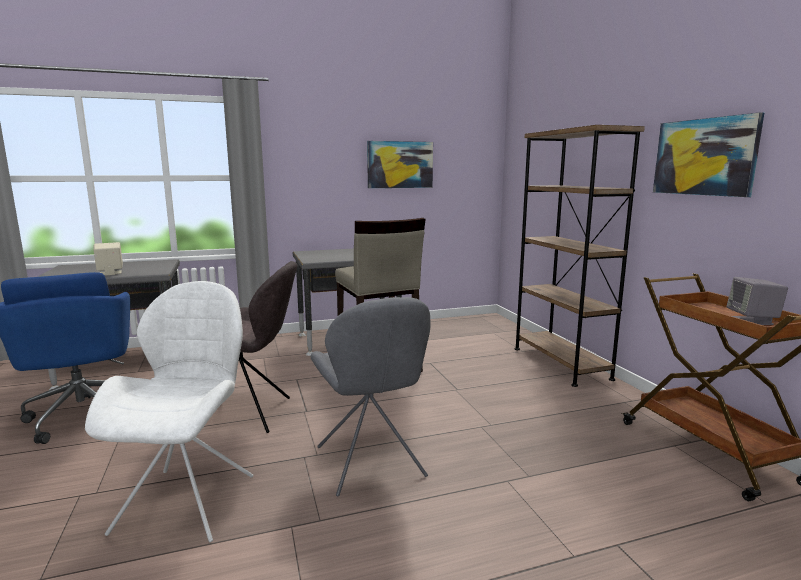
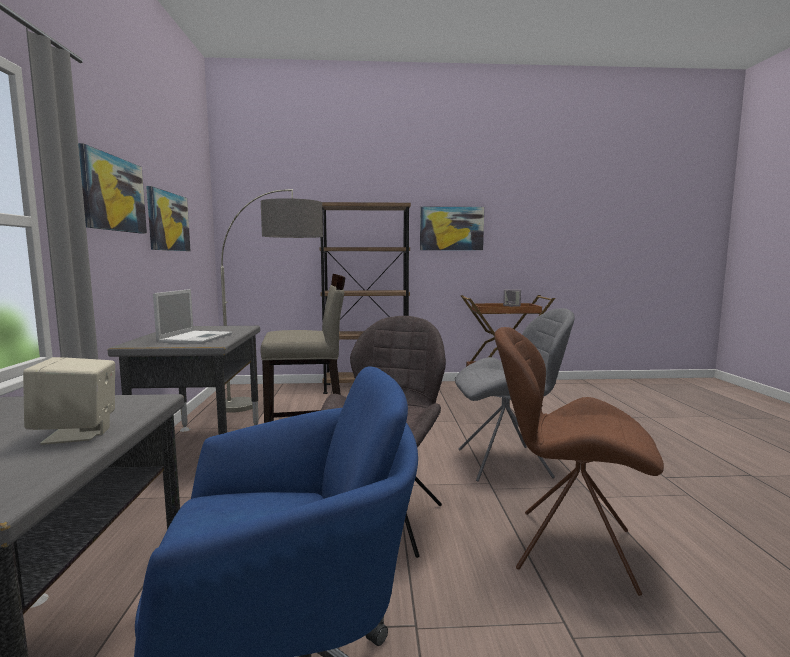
camera: 75 degrees left, 5 degrees down
(189, 500) = (568, 547): white chair -> brown chair
(319, 152) = (113, 193): none -> picture
(332, 255) = (196, 338): none -> laptop
(447, 342) = (277, 410): none -> floor lamp

